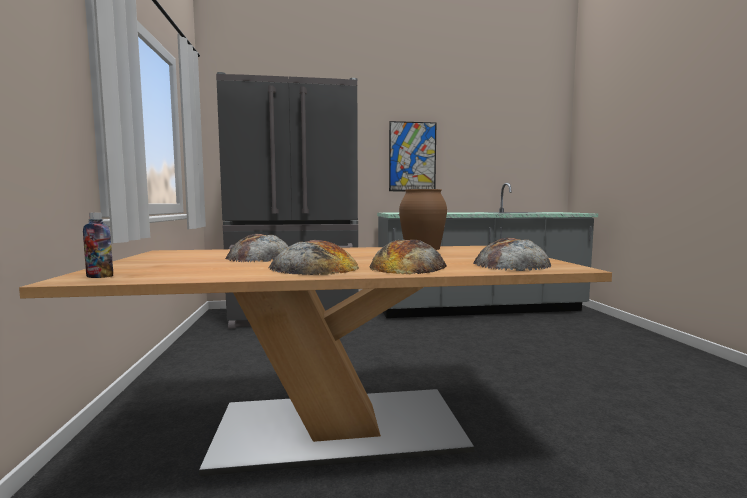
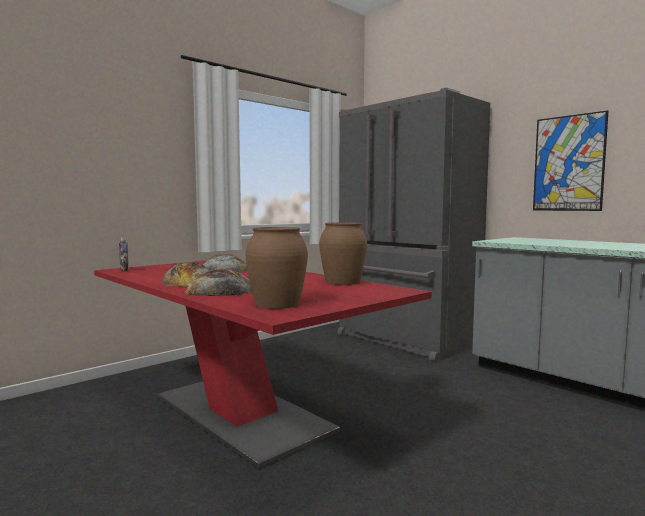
camera: 55 degrees right, 0 degrees up
(339, 429) = (241, 414): beige dining table -> red dining table
(511, 264) = (277, 303): bread -> brown vase

